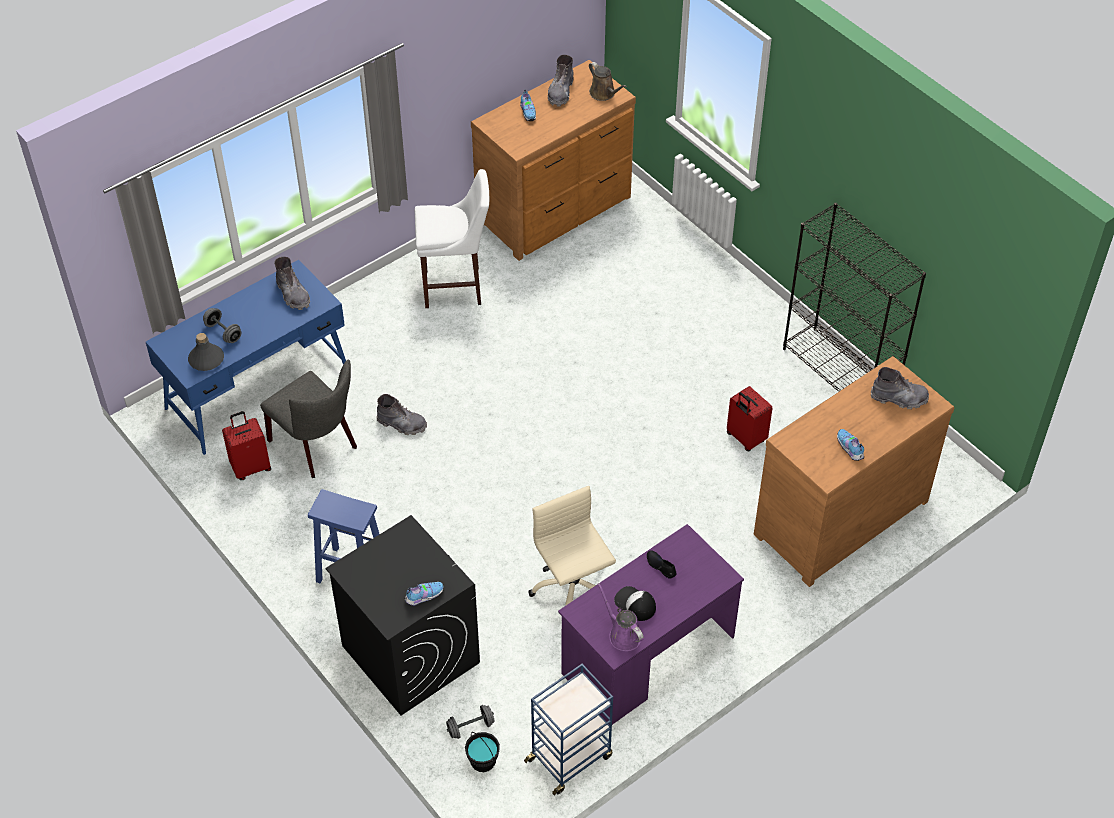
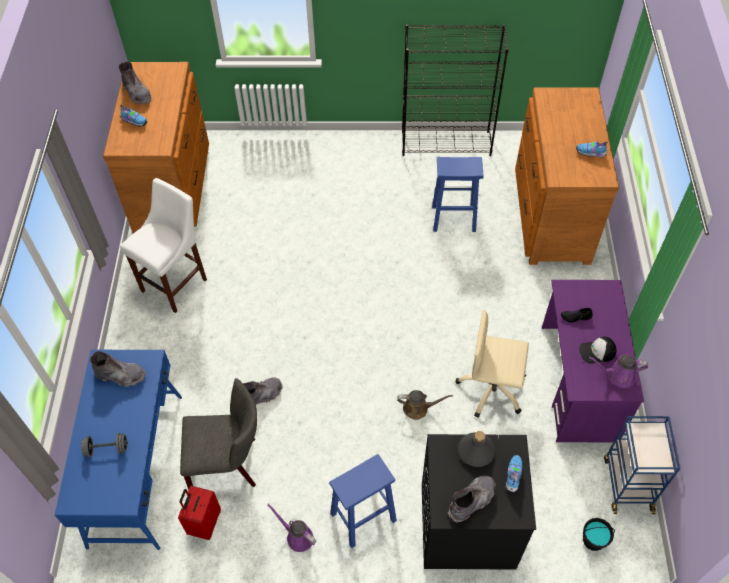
camera: 50 degrees left, 5 degrees up
(206, 360) = (122, 480): grey bottle -> grey bottle (476, 451)
(293, 538) = (297, 536): none -> purple watering can
(470, 727) = (559, 529): grey dumbbell -> none
(604, 93) = (166, 74): brown watering can -> brown watering can (418, 408)
(745, 438) = (452, 219): red suitcase -> blue stool
(899, 398) = (570, 106): grey boot -> grey boot (472, 500)

